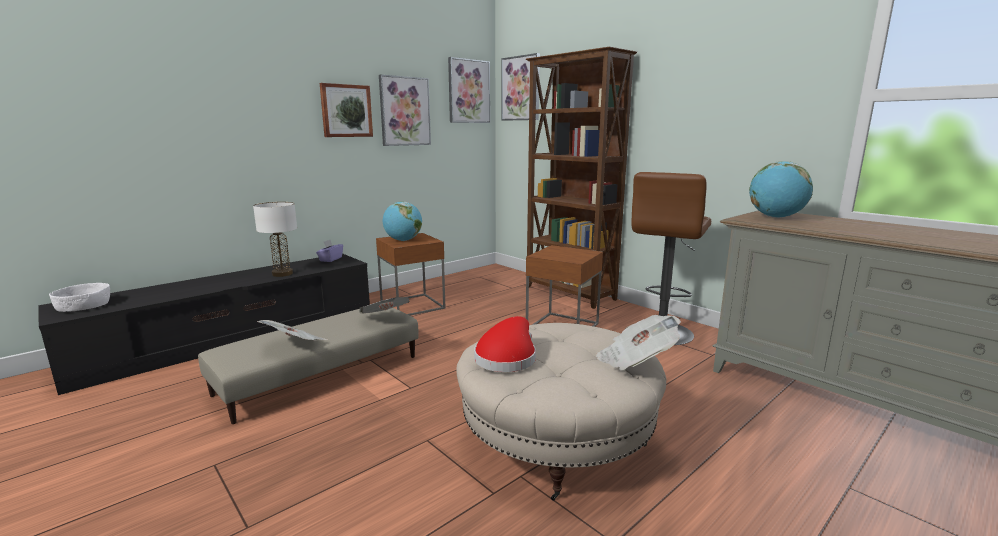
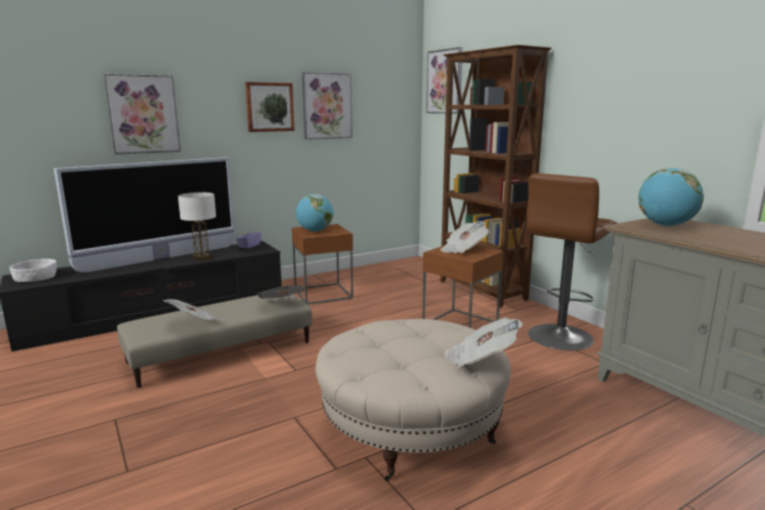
camera: 10 degrees right, 0 degrees up
(235, 277) = (161, 258): none -> television
(468, 91) = (393, 85): picture -> picture (143, 114)
(507, 357) = (361, 347): red hat -> none
(564, 252) = (463, 250): none -> newspaper

